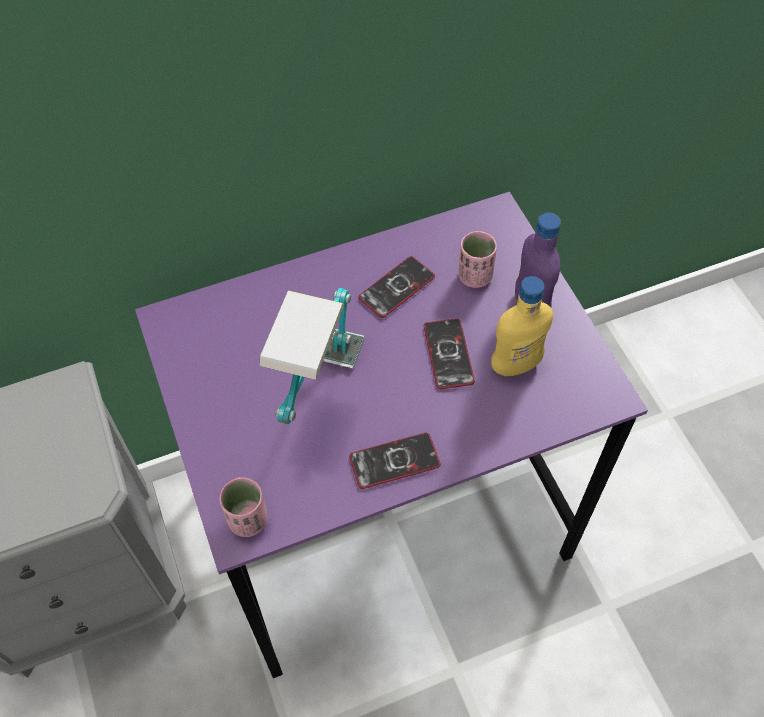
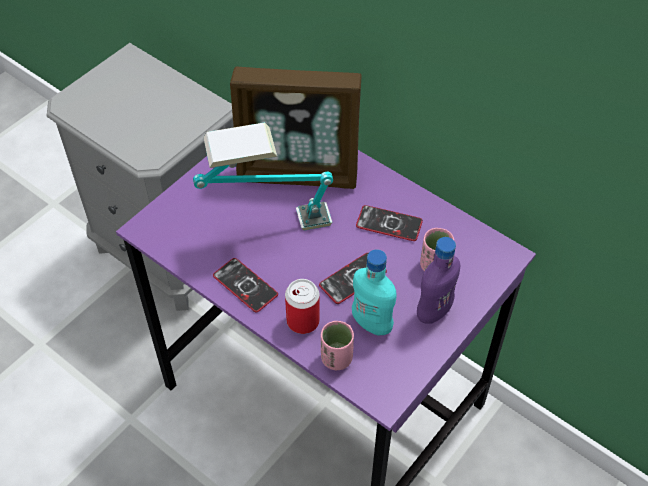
camera: 60 degrees right, 5 degrees down
(248, 520) = (157, 229): pink cup -> pink cup (336, 358)
(265, 334) = (299, 172): none -> picture frame
(476, 426) = (303, 321): none -> can
(515, 365) = (372, 323): yellow bottle -> turquoise bottle

